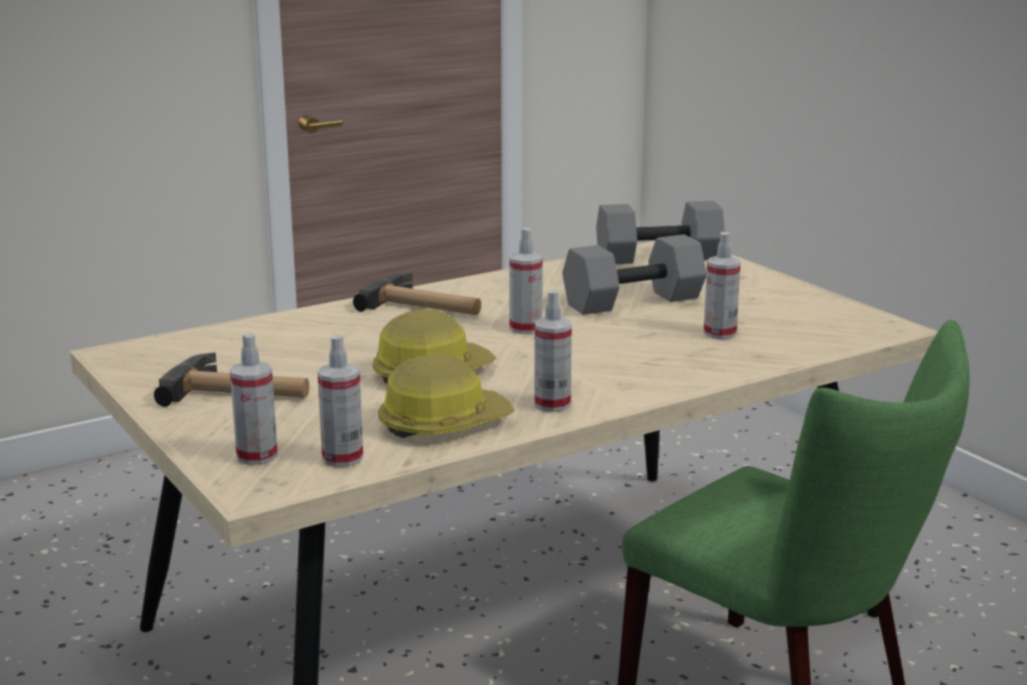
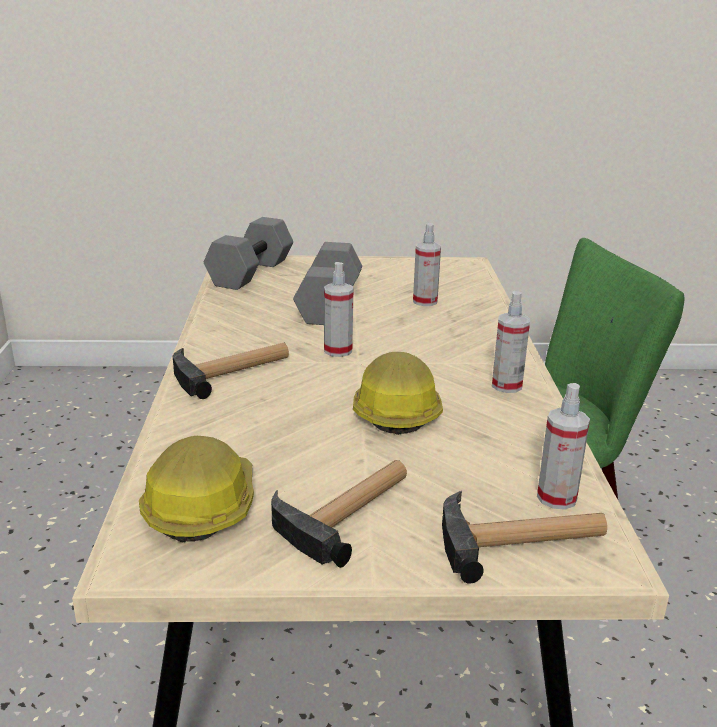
camera: 60 degrees left, 5 degrees up
(257, 456) = (522, 540): spray bottle -> hammer
(443, 423) = (511, 435): hard hat -> hard hat (200, 506)

